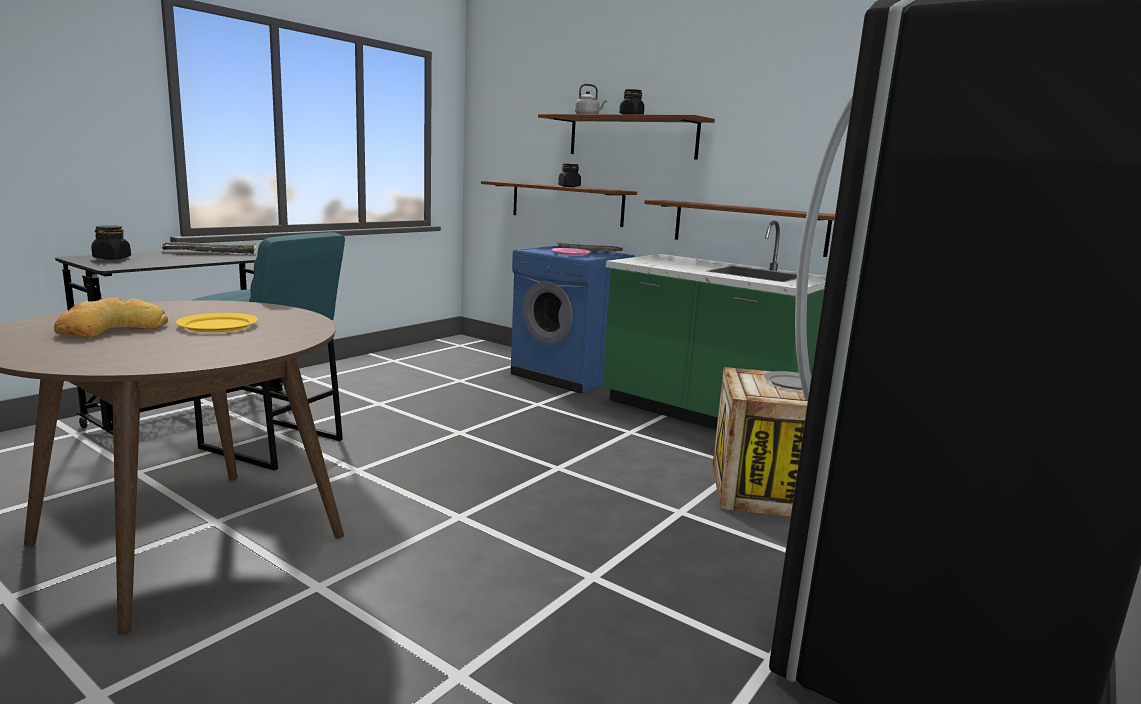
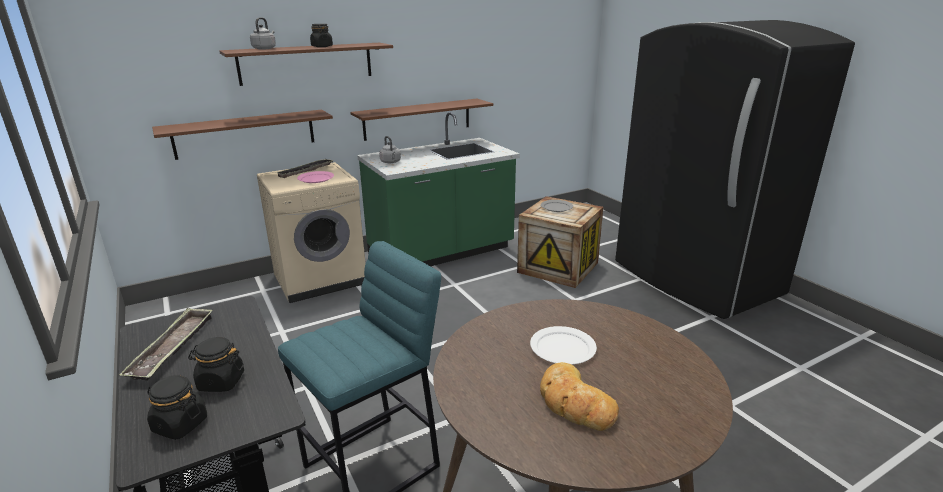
camera: 65 degrees left, 10 degrees up
(217, 325) = (562, 348): yellow plate -> white plate
(567, 376) = (321, 280): blue washing machine -> beige washing machine
(569, 186) = (267, 119): black jar -> black jar (221, 382)
(654, 260) = (391, 162): none -> grey kettle

